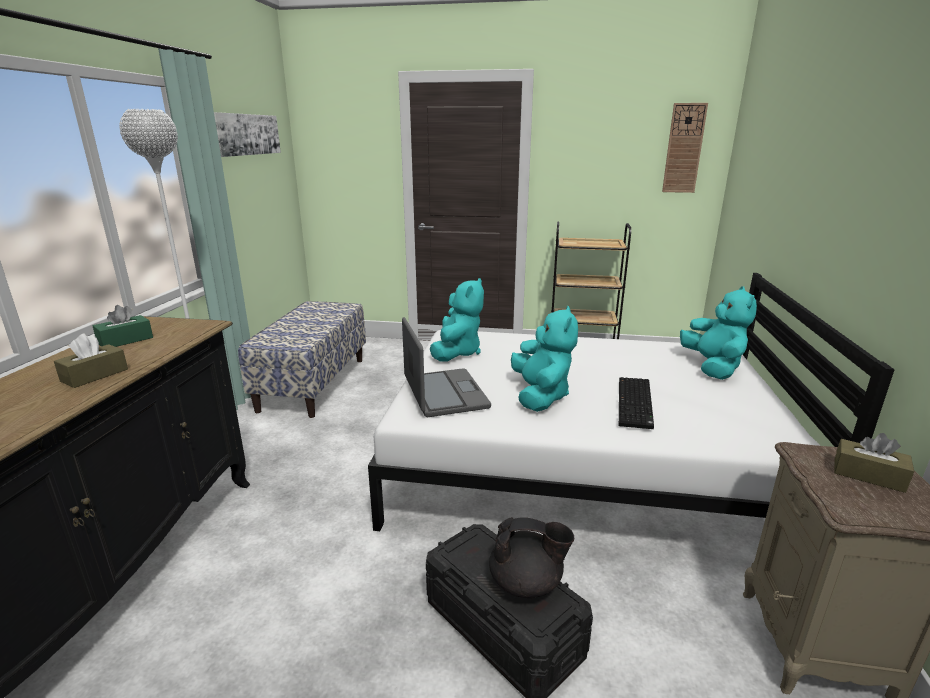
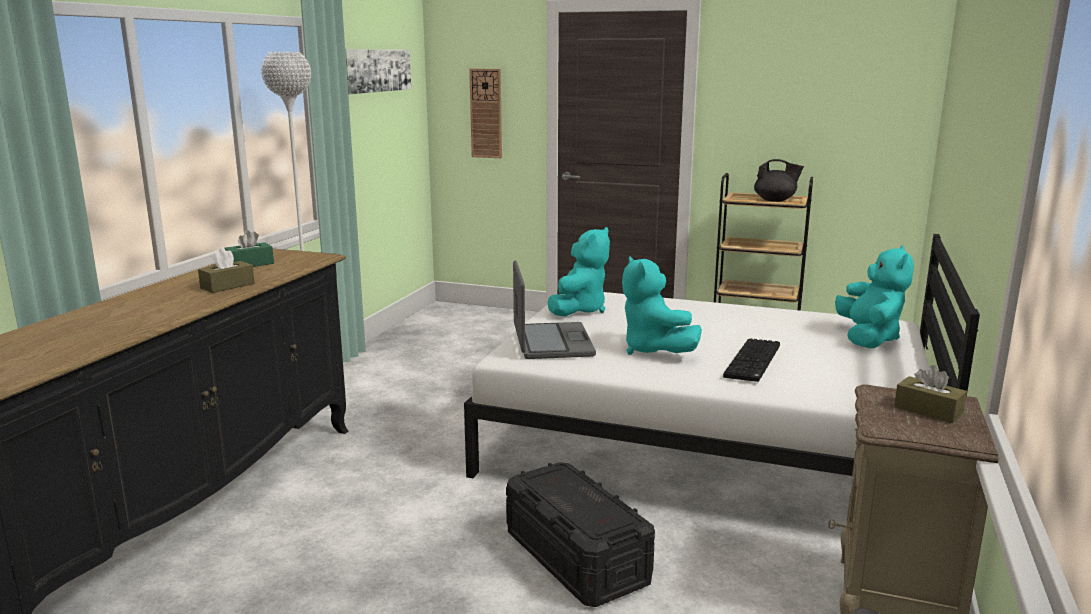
camera: 10 degrees right, 5 degrees down
(313, 383) = (426, 349): bench -> none
(527, 583) = (597, 505): black teapot -> black teapot (775, 200)
(540, 396) = (653, 350): turquoise plush toy -> turquoise plush toy turned 150 degrees clockwise
(684, 148) = (883, 88): wall clock -> wall clock (486, 113)

